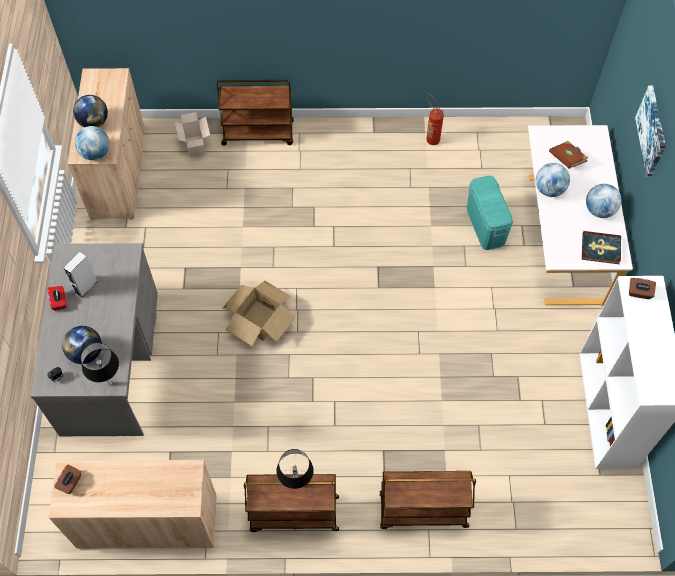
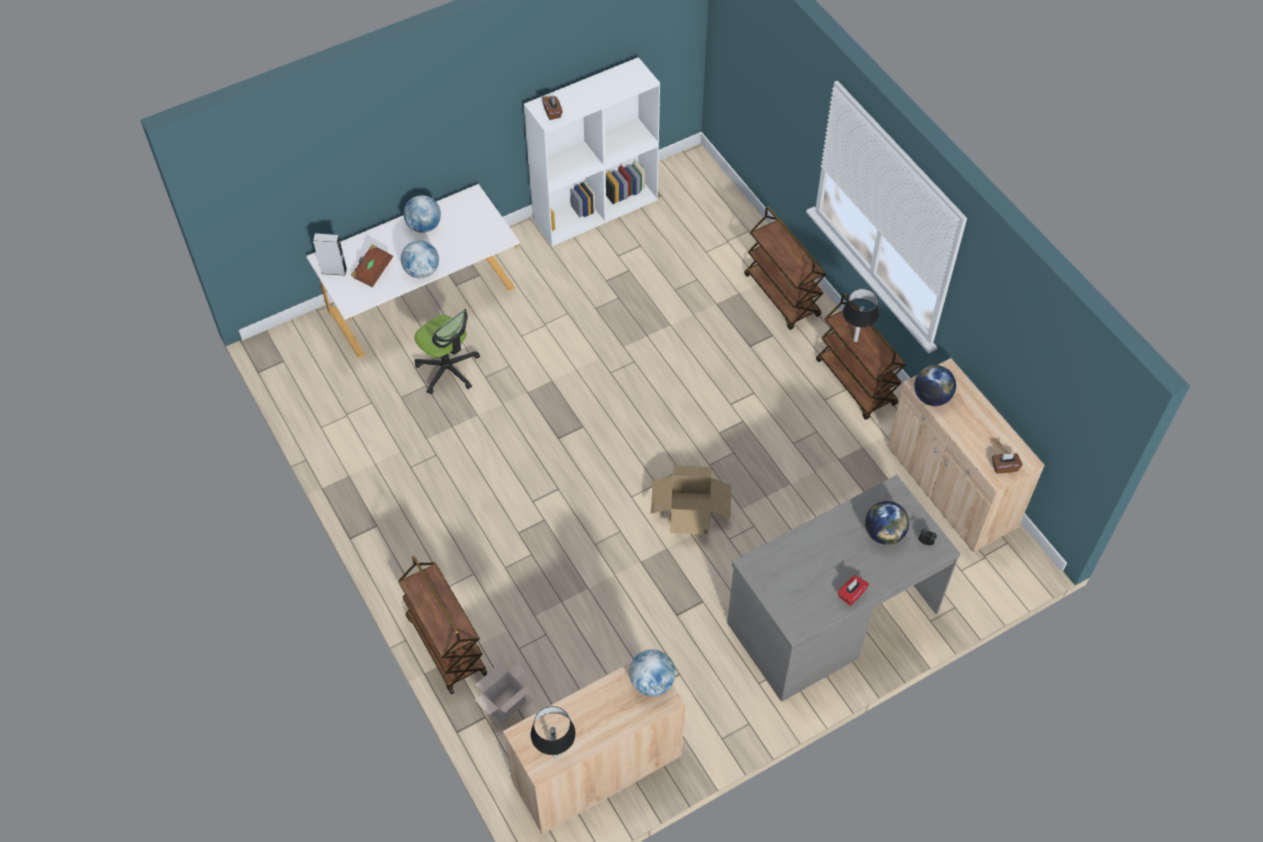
camera: 120 degrees left, 5 degrees down
(86, 286) = (817, 580): grey speaker -> grey speaker (334, 271)
(94, 122) = (609, 714): globe -> globe (931, 397)
(109, 383) = (896, 494): black table lamp -> black table lamp (555, 754)
(430, 138) = (354, 466): fire extinguisher -> none
(485, 225) = (448, 369): turquoise storage box -> office chair
(600, 249) = (470, 211): book -> none
(652, 131) = (379, 134): picture -> none

